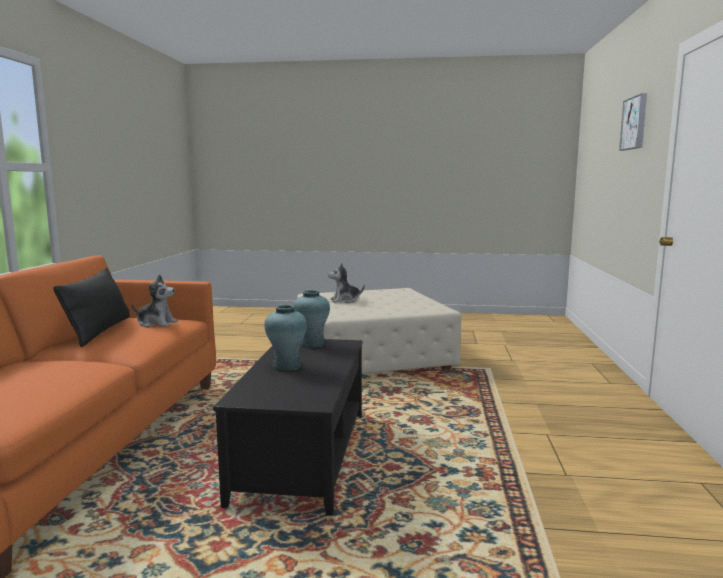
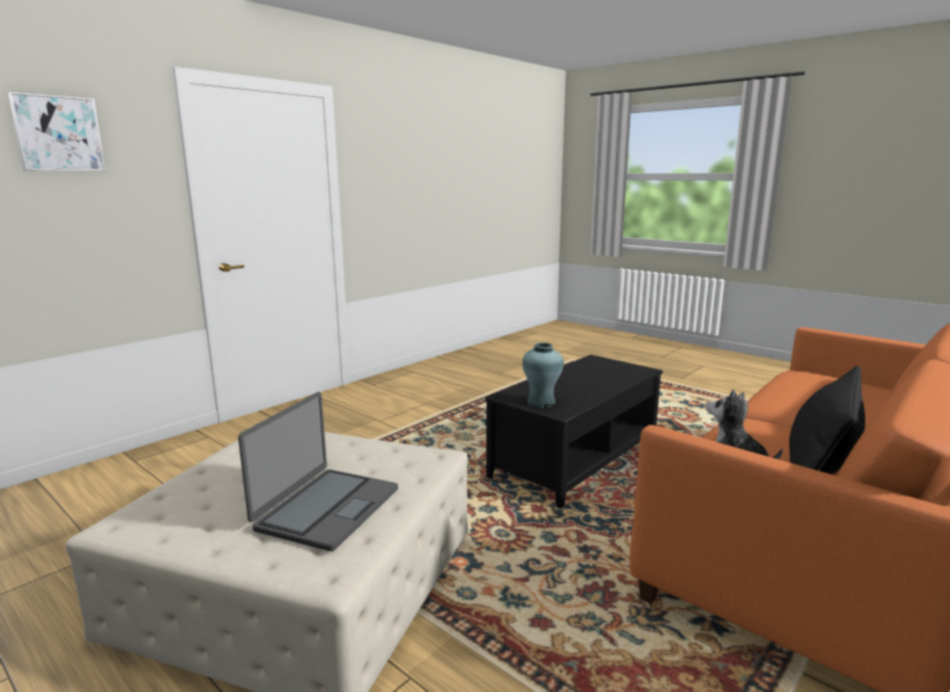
camera: 145 degrees left, 5 degrees up
(287, 366) = (590, 385): turquoise vase -> none
(345, 300) = (326, 509): plush toy -> laptop

